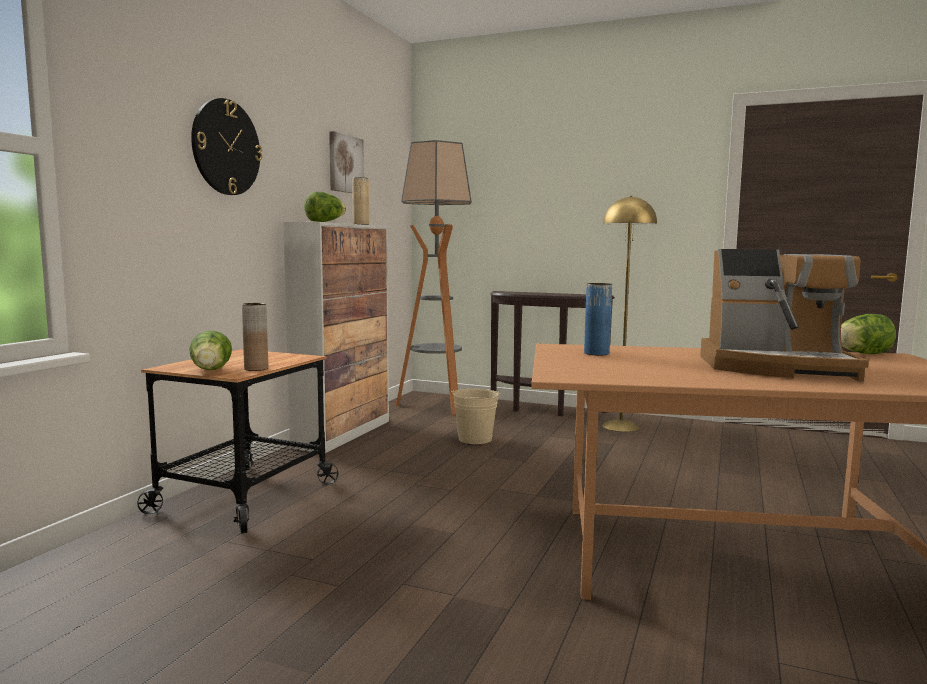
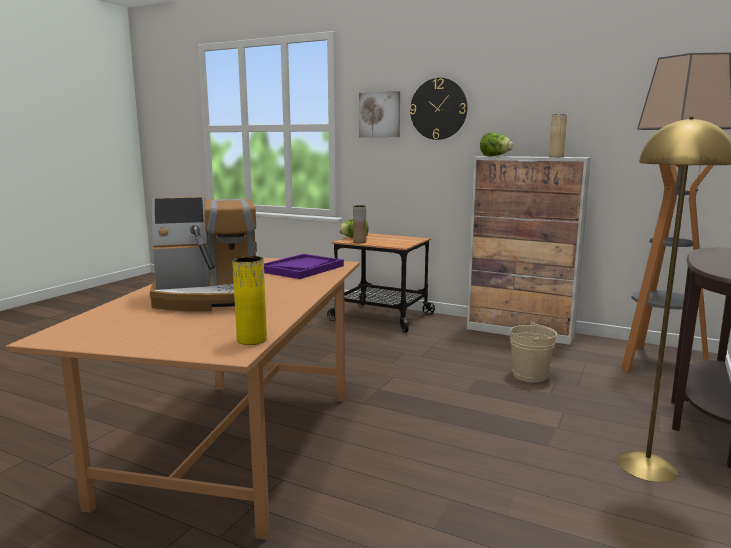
camera: 95 degrees right, 5 degrees up
(345, 164) = (589, 98): picture -> picture (380, 115)
(596, 353) = (301, 268): blue vase -> purple tray
(776, 367) = (211, 298): coffee machine -> coffee machine turned 120 degrees counterclockwise
(861, 354) = (252, 340): lettuce -> yellow vase

